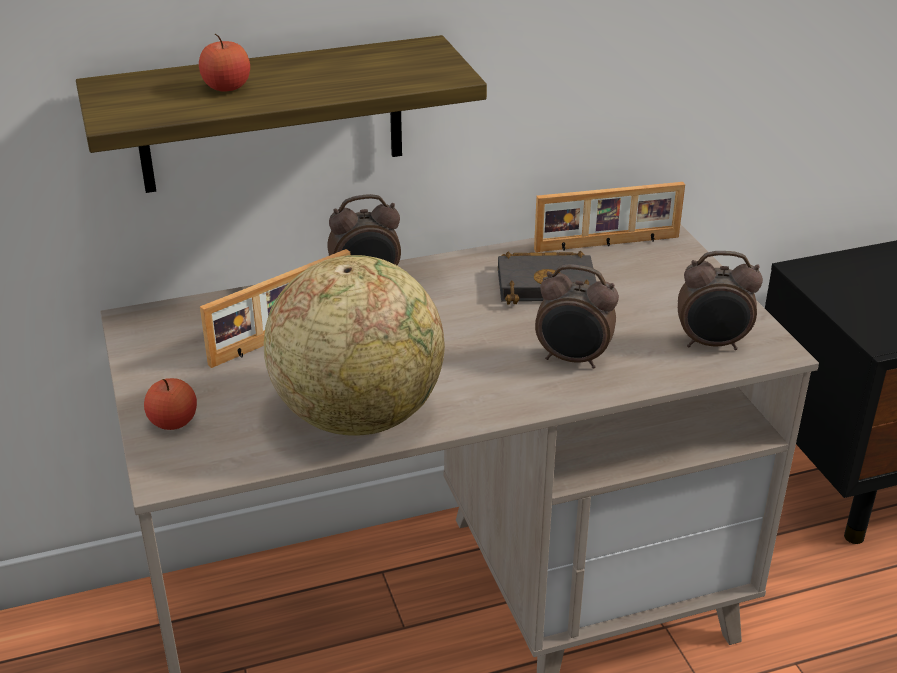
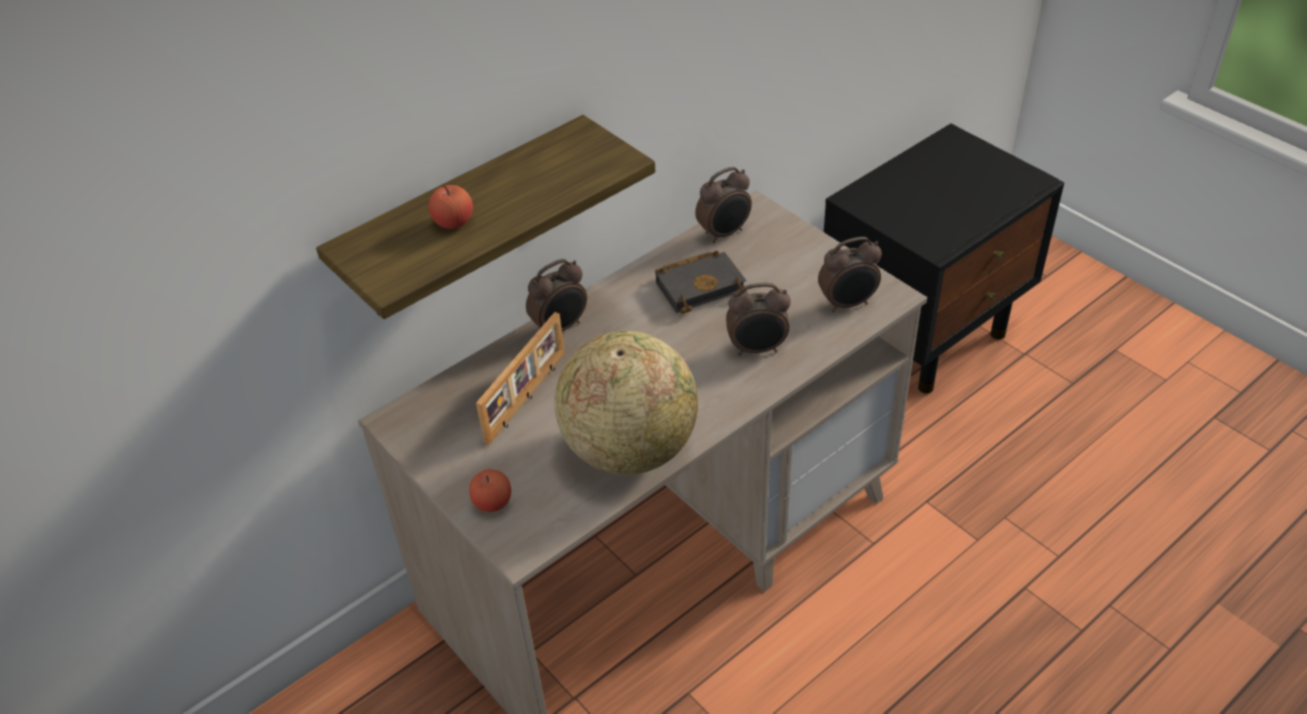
camera: 20 degrees left, 10 degrees up
(607, 244) = (724, 233): picture frame -> alarm clock

